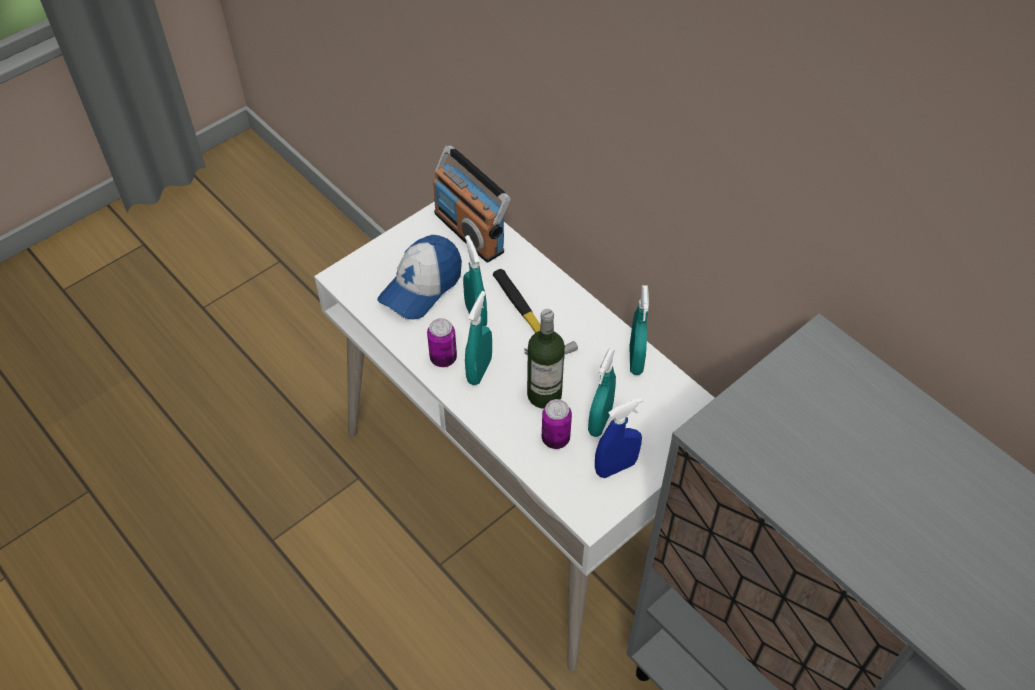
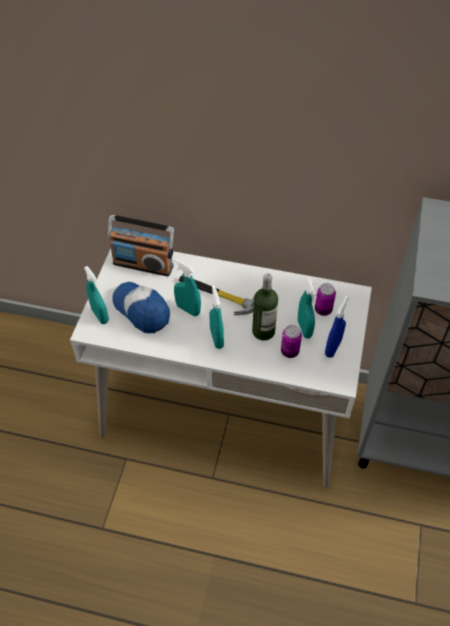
camera: 35 degrees left, 0 degrees up
(421, 286) = (142, 310): cap -> cap turned 135 degrees clockwise
(443, 358) = (190, 343): can -> can (323, 310)
(635, 360) = (294, 285): turquoise spray bottle -> turquoise spray bottle (100, 315)

